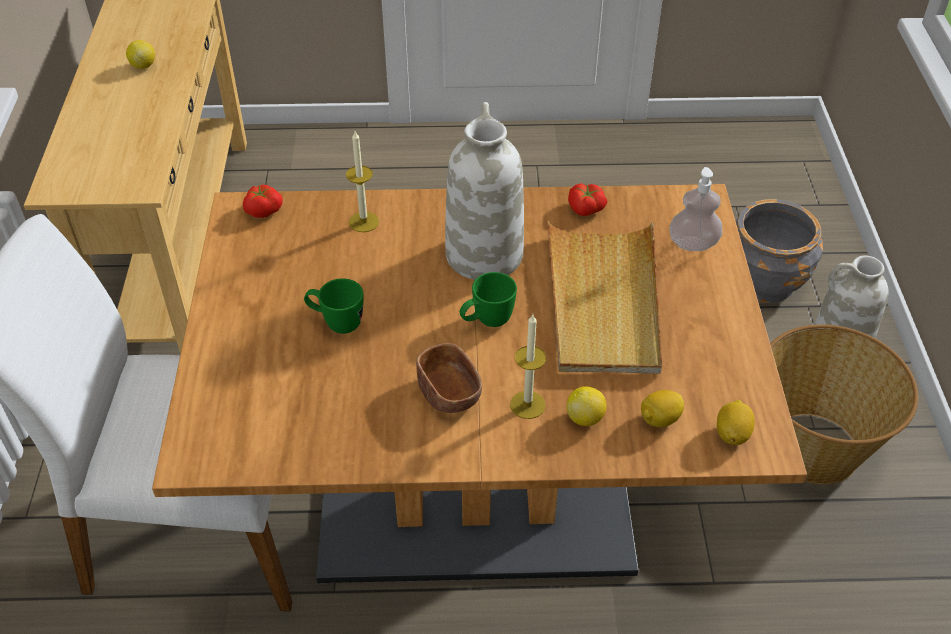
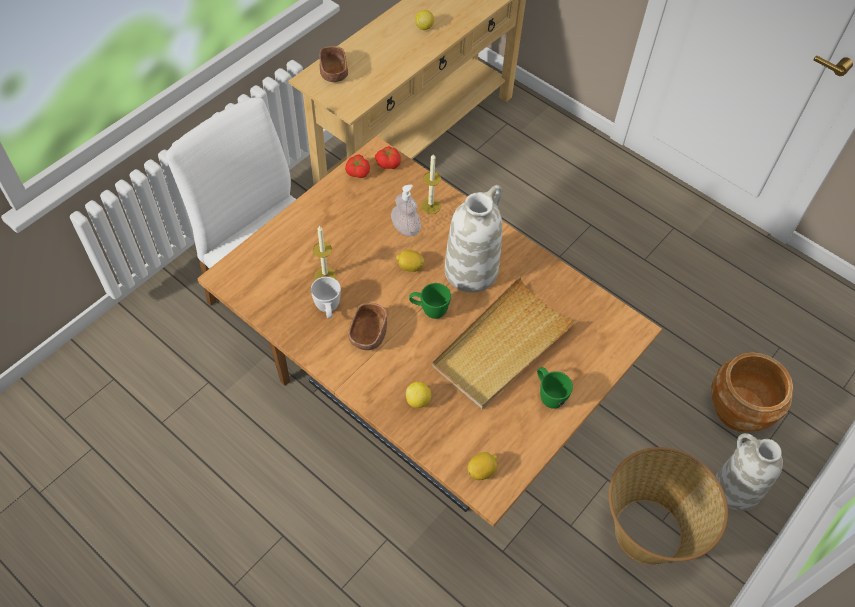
camera: 40 degrees right, 10 degrees up
(79, 166) = (334, 73): none -> brown bowl
(336, 323) = (356, 255): green mug -> green mug (548, 395)
(370, 402) = (328, 310): none -> white mug
(527, 405) = (398, 371): candle -> candle (325, 276)
(585, 210) = (557, 284): tomato -> tomato (357, 172)
(659, 419) = (454, 432): lemon -> lemon (410, 267)
(693, 244) = (594, 351): soap dispenser -> soap dispenser (405, 228)
(764, 282) = (738, 410): grey planter -> brown planter

